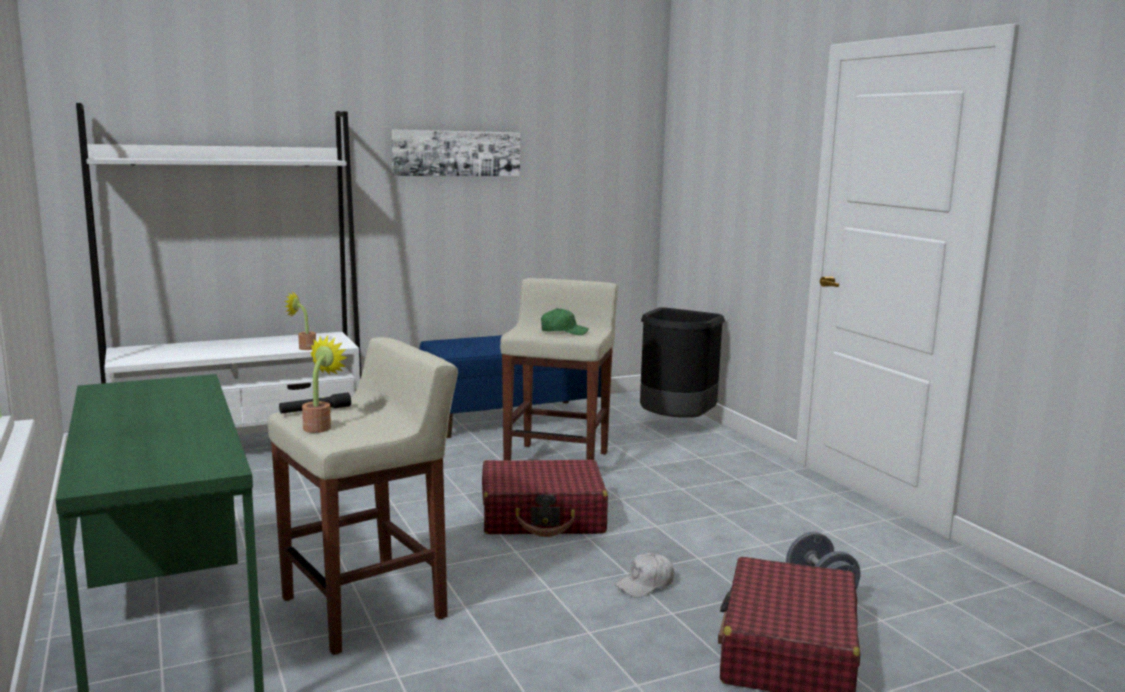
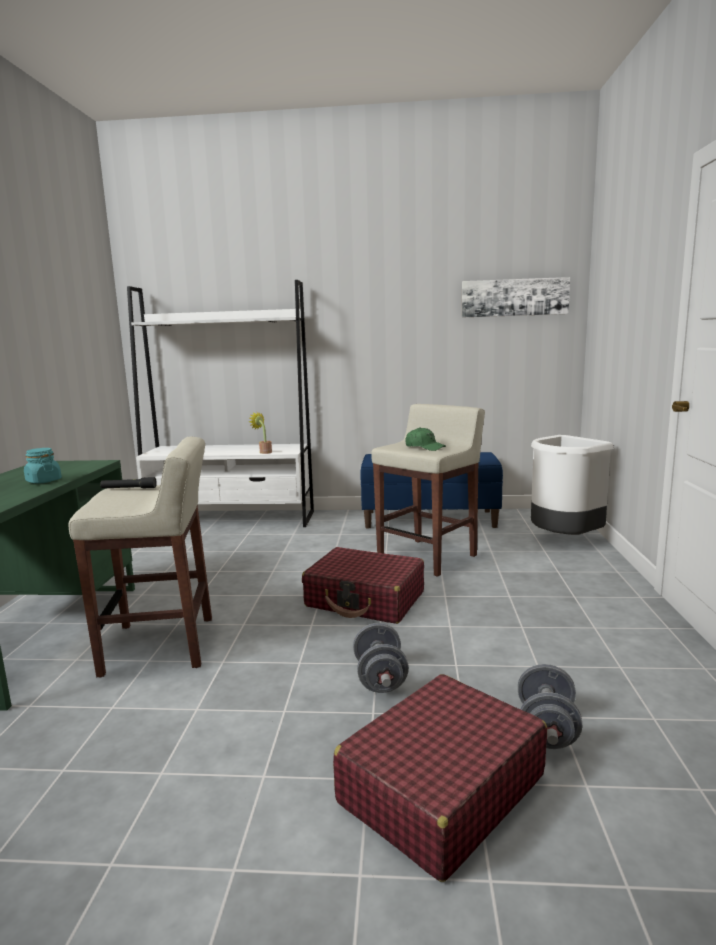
camera: 30 degrees right, 0 degrees up
(186, 412) = (43, 481): none -> turquoise jar
(320, 426) = (106, 500): potted plant -> none
(456, 153) = (394, 309): picture -> picture (514, 297)
(645, 584) = (380, 679): white cap -> grey dumbbell
(675, 425) = (563, 540): black trash can -> white trash can

